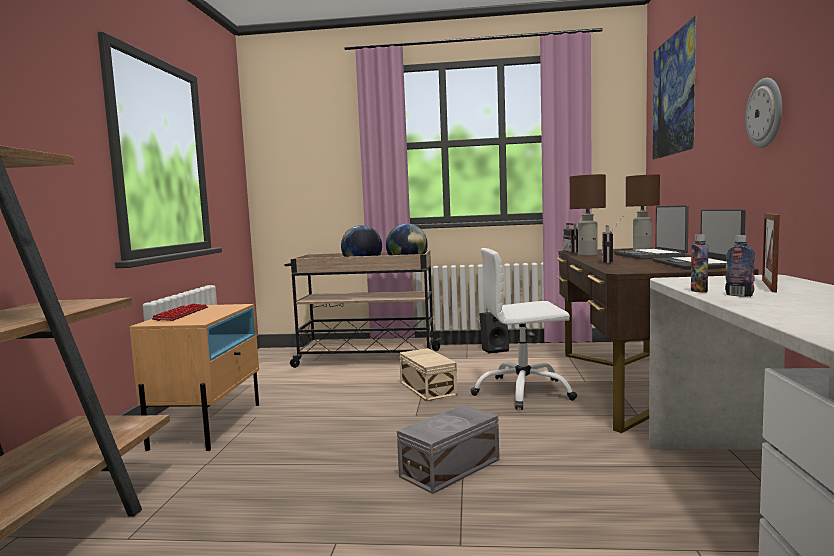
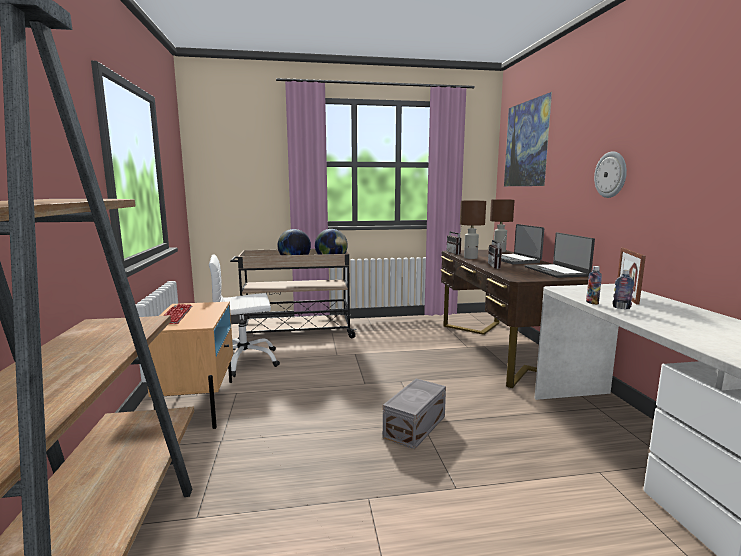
camera: 15 degrees left, 5 degrees up
(428, 388) = (360, 359): beige storage box -> none
(495, 350) = (390, 322): black speaker -> none
(523, 392) = (430, 358): white office chair -> white office chair (244, 361)

